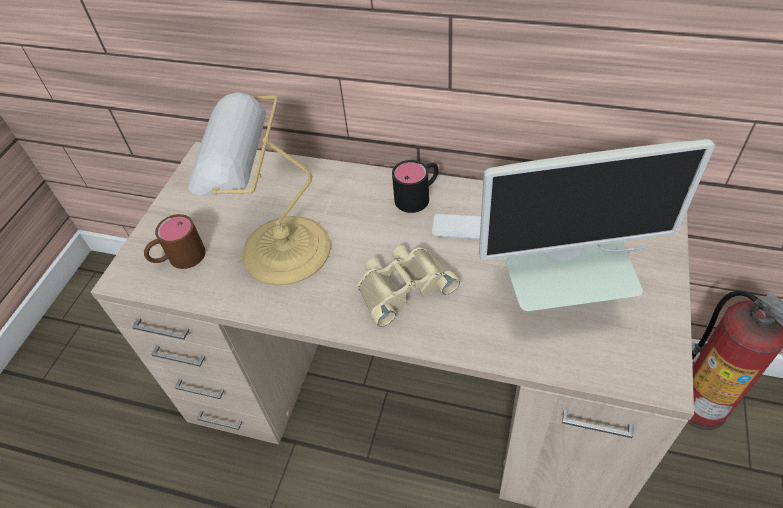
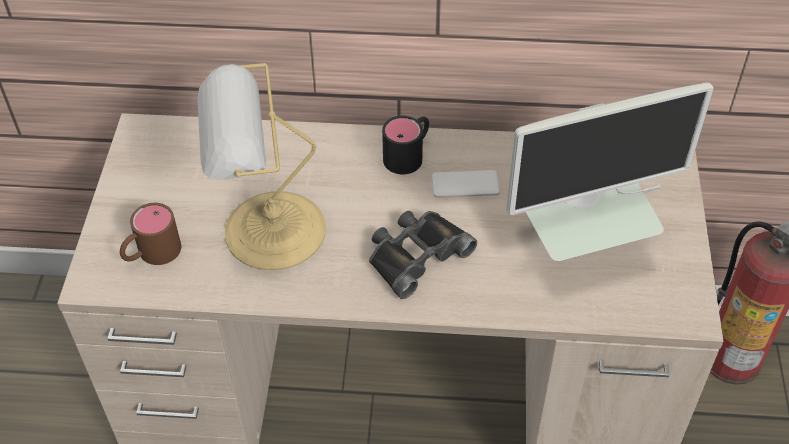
camera: 15 degrees left, 0 degrees up
(403, 286) = (416, 255): beige binoculars -> black binoculars

